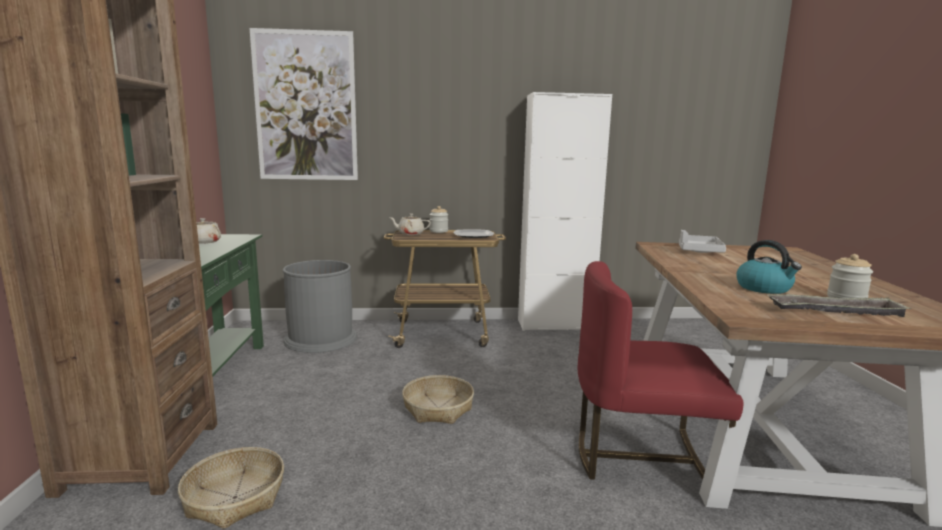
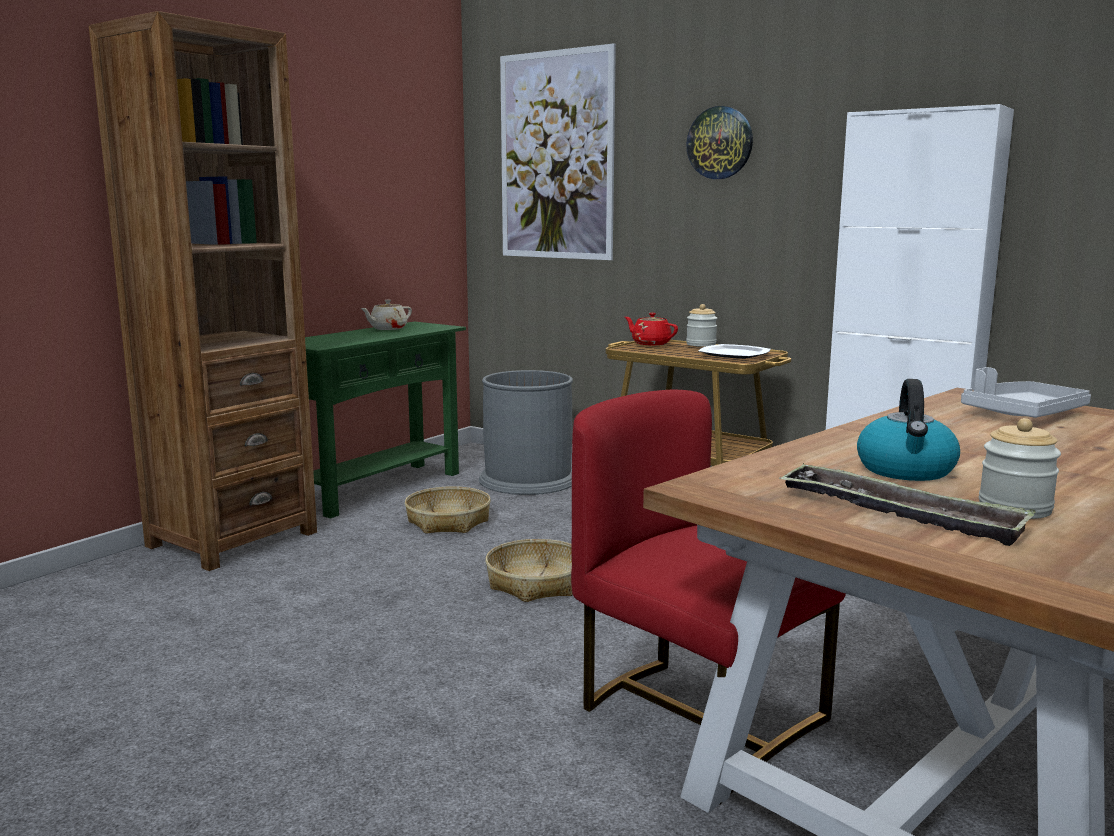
camera: 40 degrees right, 0 degrees up
(235, 497) = (248, 592): basket -> basket (448, 521)
(410, 233) = (650, 343): beige teapot -> red teapot
(435, 104) = (720, 143): none -> wall clock

